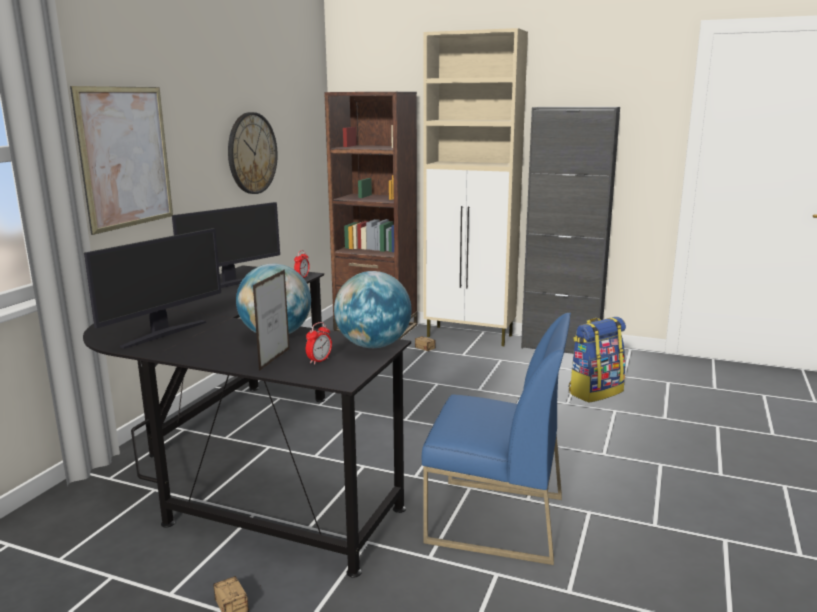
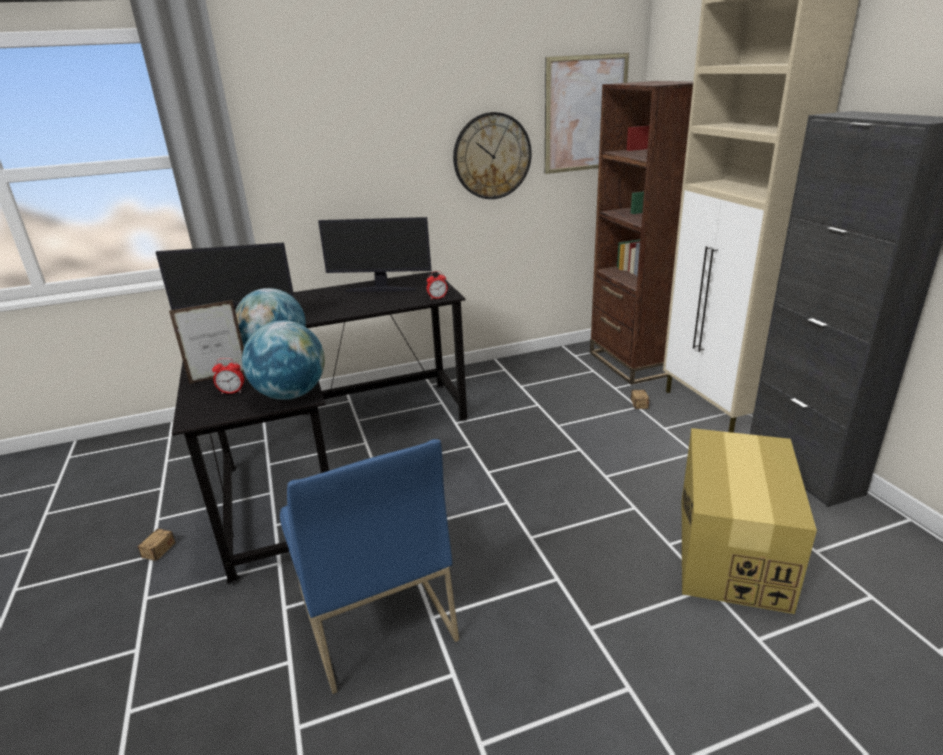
camera: 50 degrees right, 10 degrees up
(126, 157) = (313, 162): picture -> picture (585, 114)
(595, 392) = (731, 550): backpack -> cardboard box

